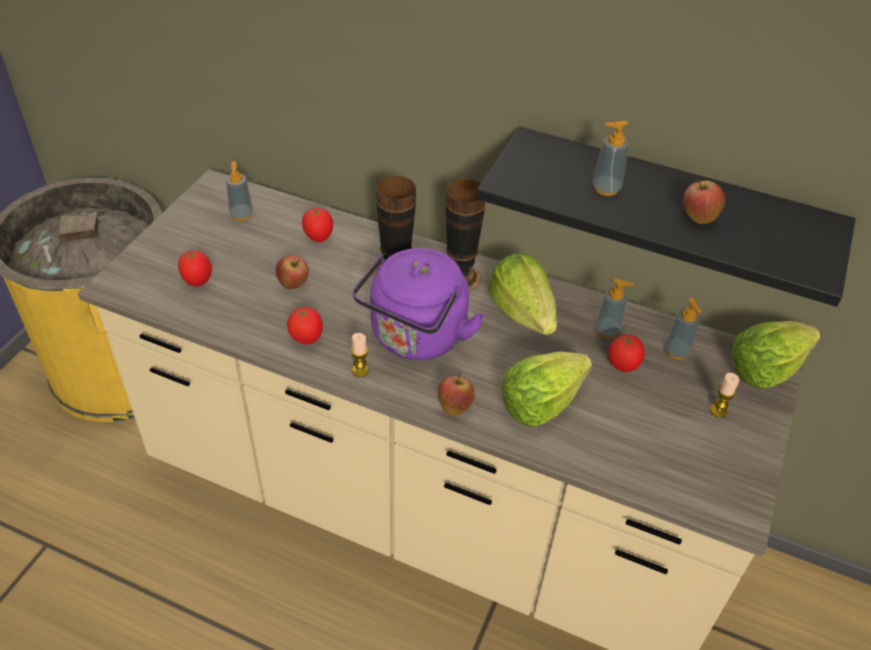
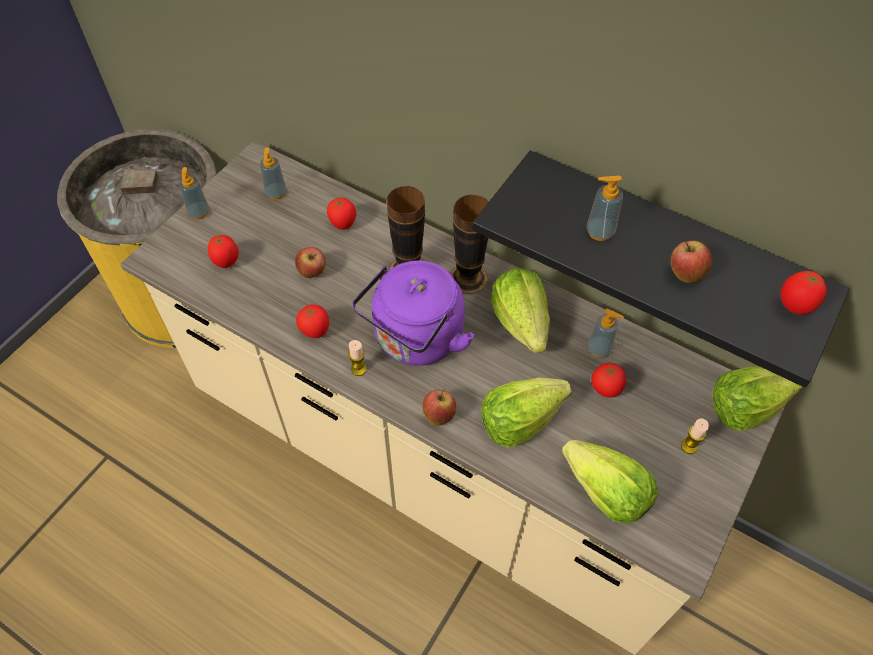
camera: 10 degrees right, 10 degrees up
(644, 462) = (605, 493): none -> lettuce
(676, 351) = (662, 379): soap dispenser -> soap dispenser (199, 212)
(809, 236) = (794, 306): none -> tomato

